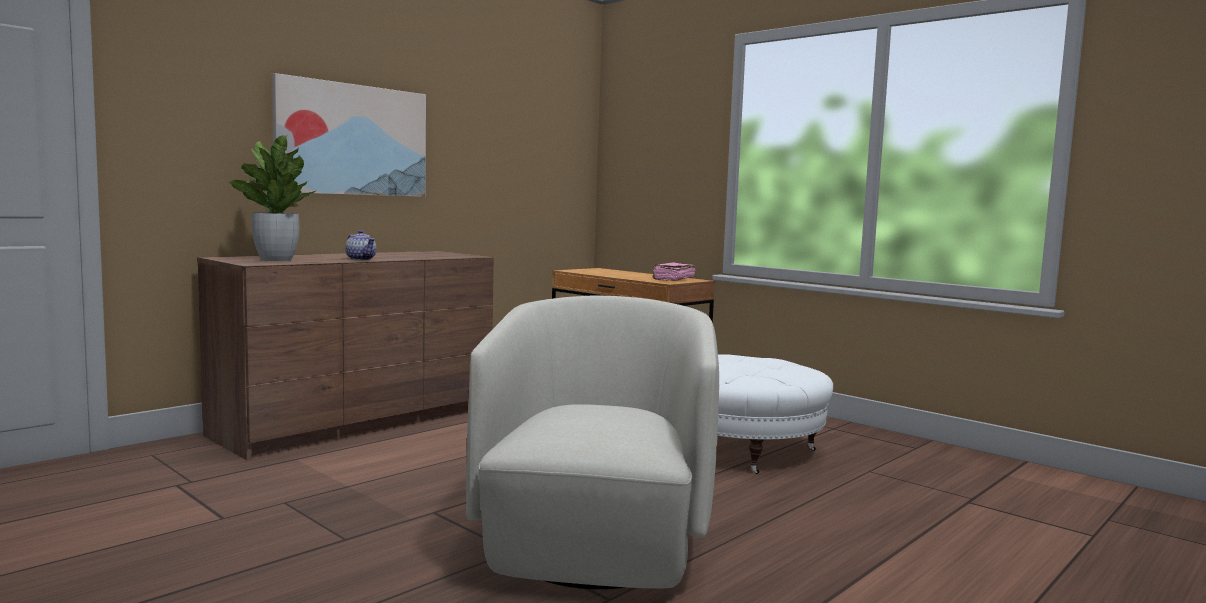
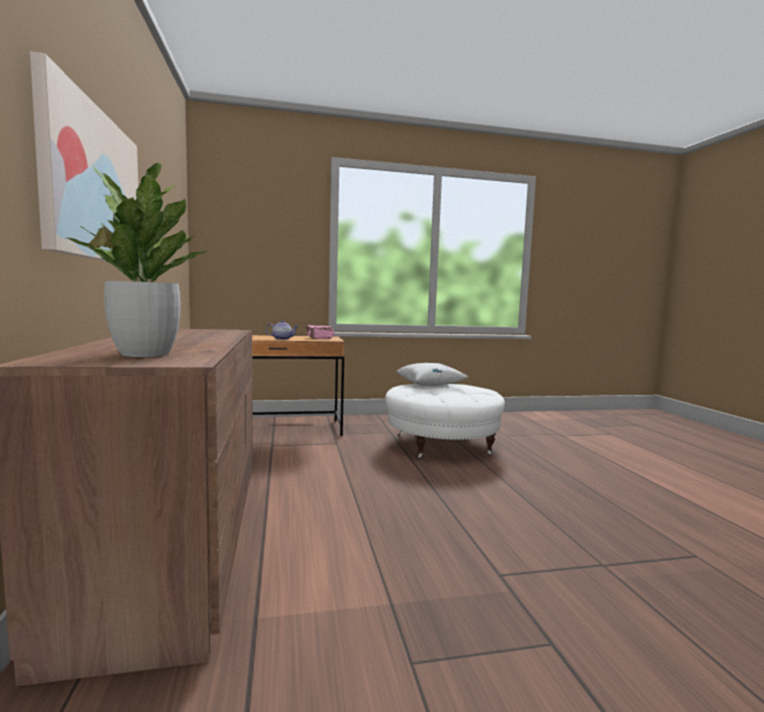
camera: 55 degrees left, 0 degrees up
(361, 259) = (205, 342): teapot -> teapot (282, 339)
(596, 546) = (600, 533): beige armchair -> none
(755, 359) = (430, 384): none -> grey pillow

